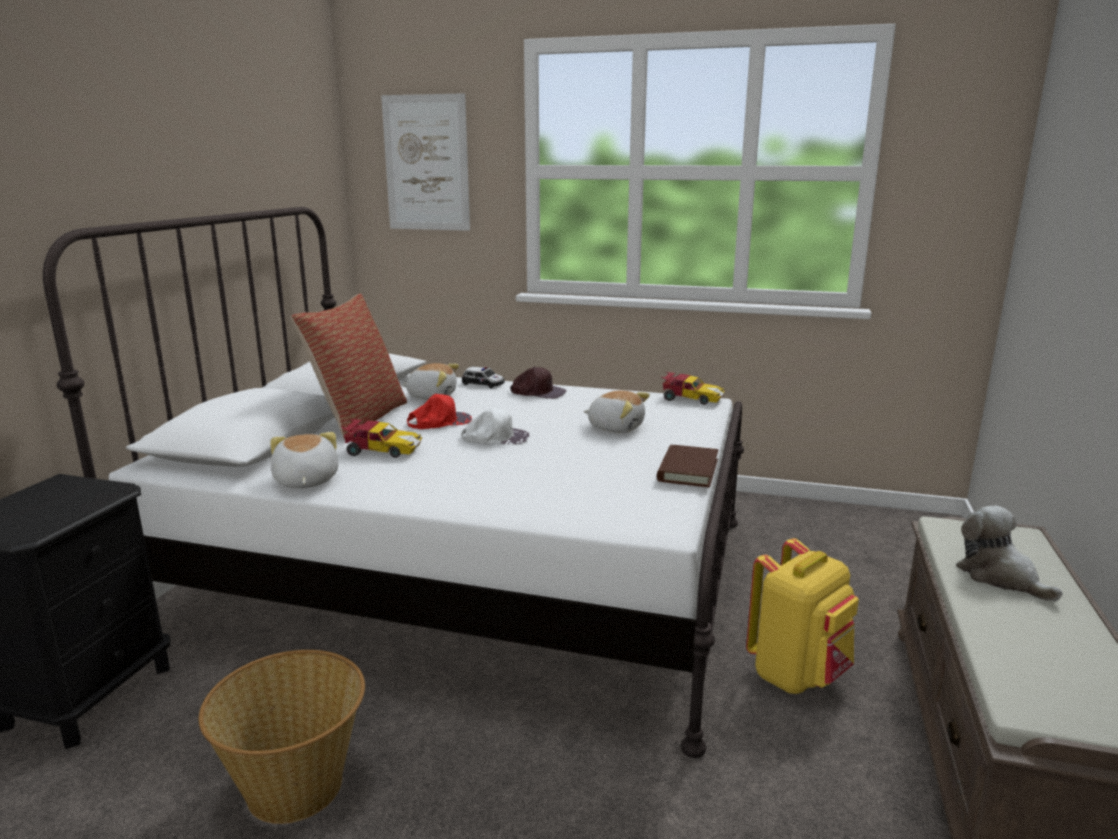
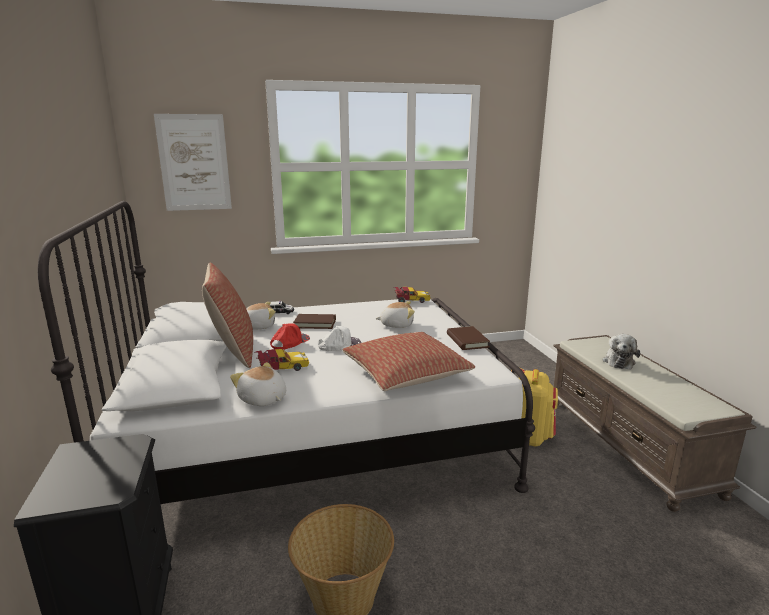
camera: 30 degrees left, 0 degrees up
(505, 405) = (315, 323): none -> brown book
(523, 494) = (405, 374): none -> pillow
(538, 392) = (321, 311): brown cap -> none
(1000, 577) = (618, 361): plush toy -> plush toy turned 105 degrees counterclockwise

